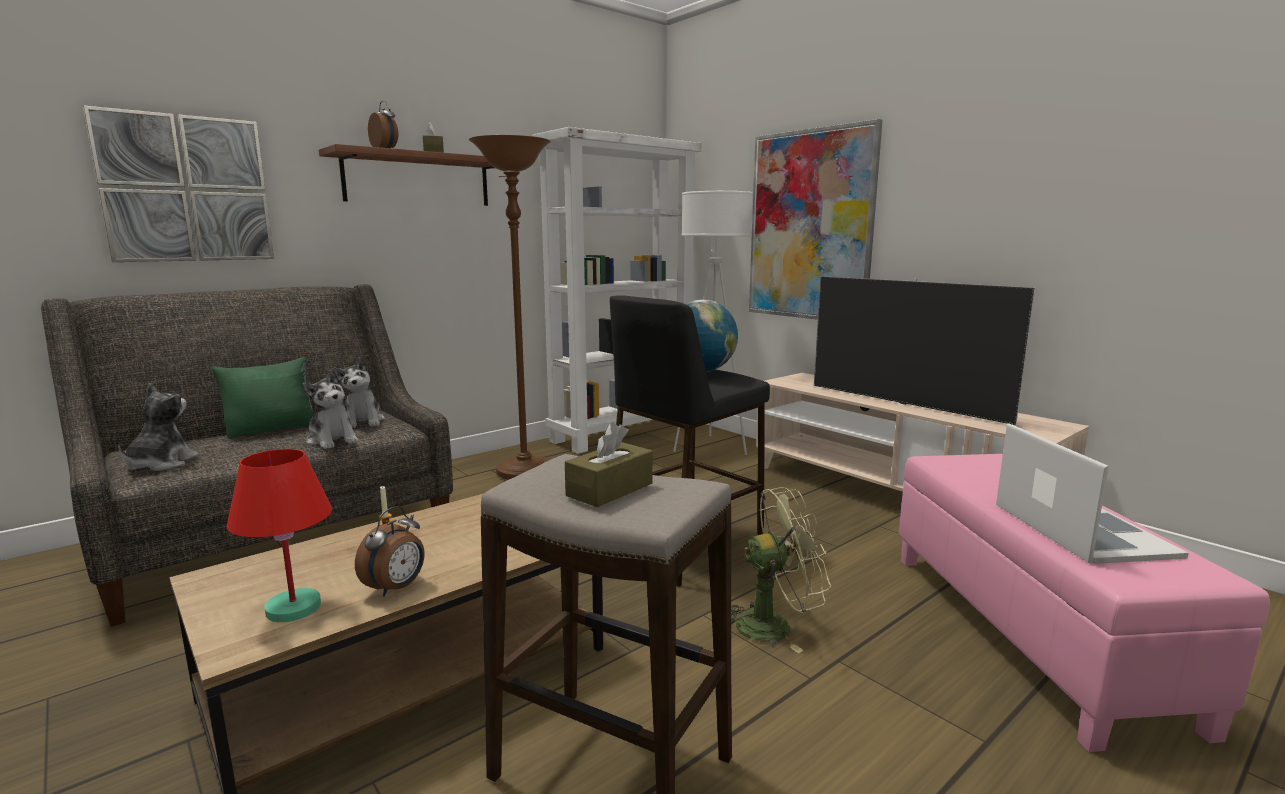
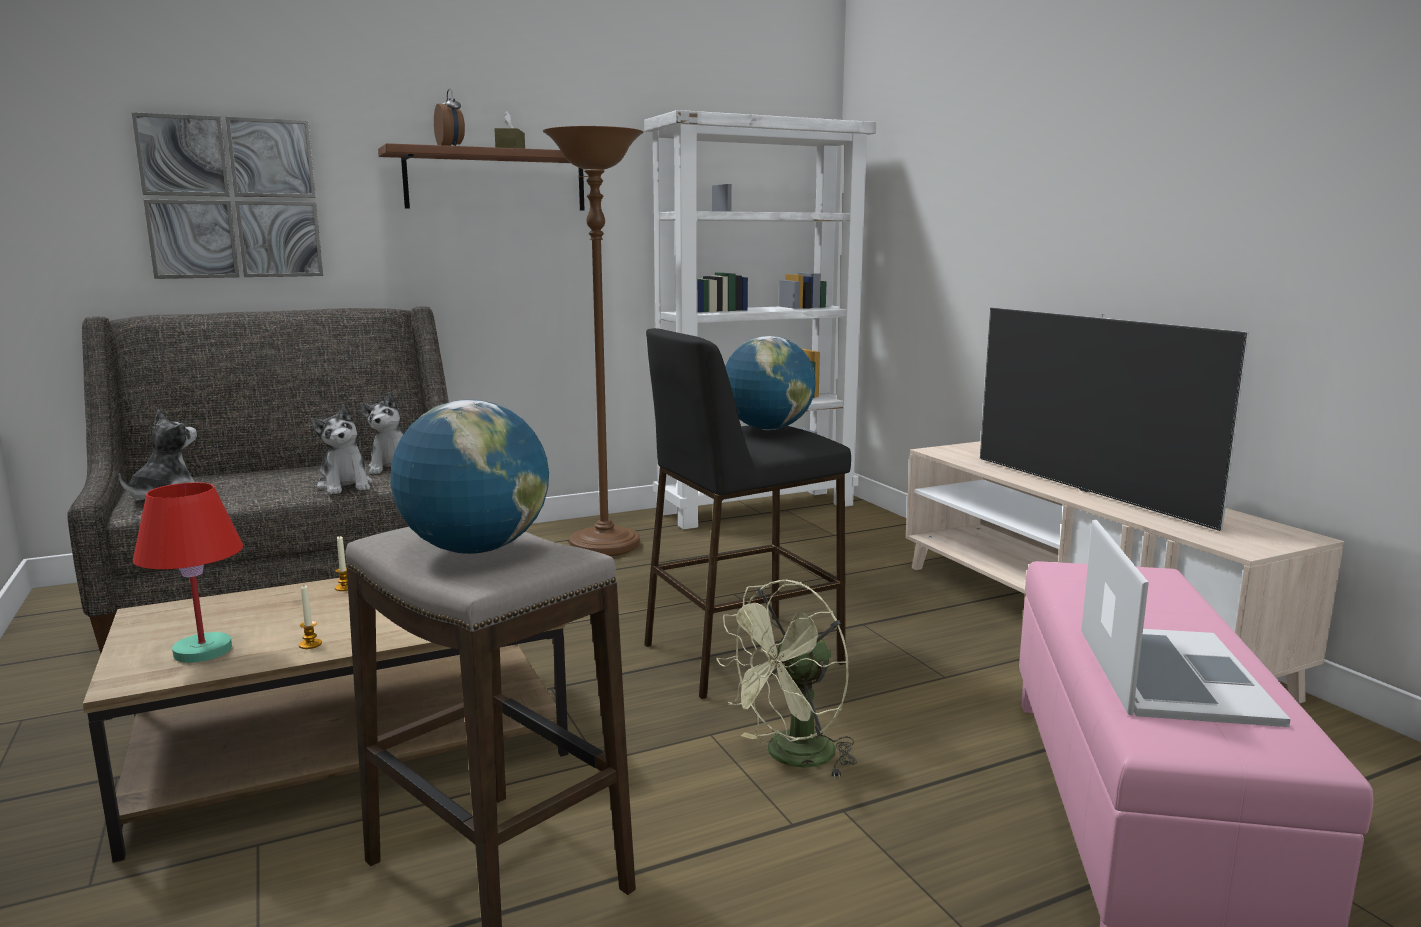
camera: 15 degrees right, 0 degrees up
(273, 429) = (296, 470): green pillow -> none
(396, 588) = (310, 644): alarm clock -> candle
(610, 489) = (475, 550): brown tissue box -> globe
(710, 447) = (861, 535): white floor lamp -> none
(774, 624) = (791, 758): green fan -> green fan turned 135 degrees clockwise
(809, 226) = (1002, 236): picture -> none

